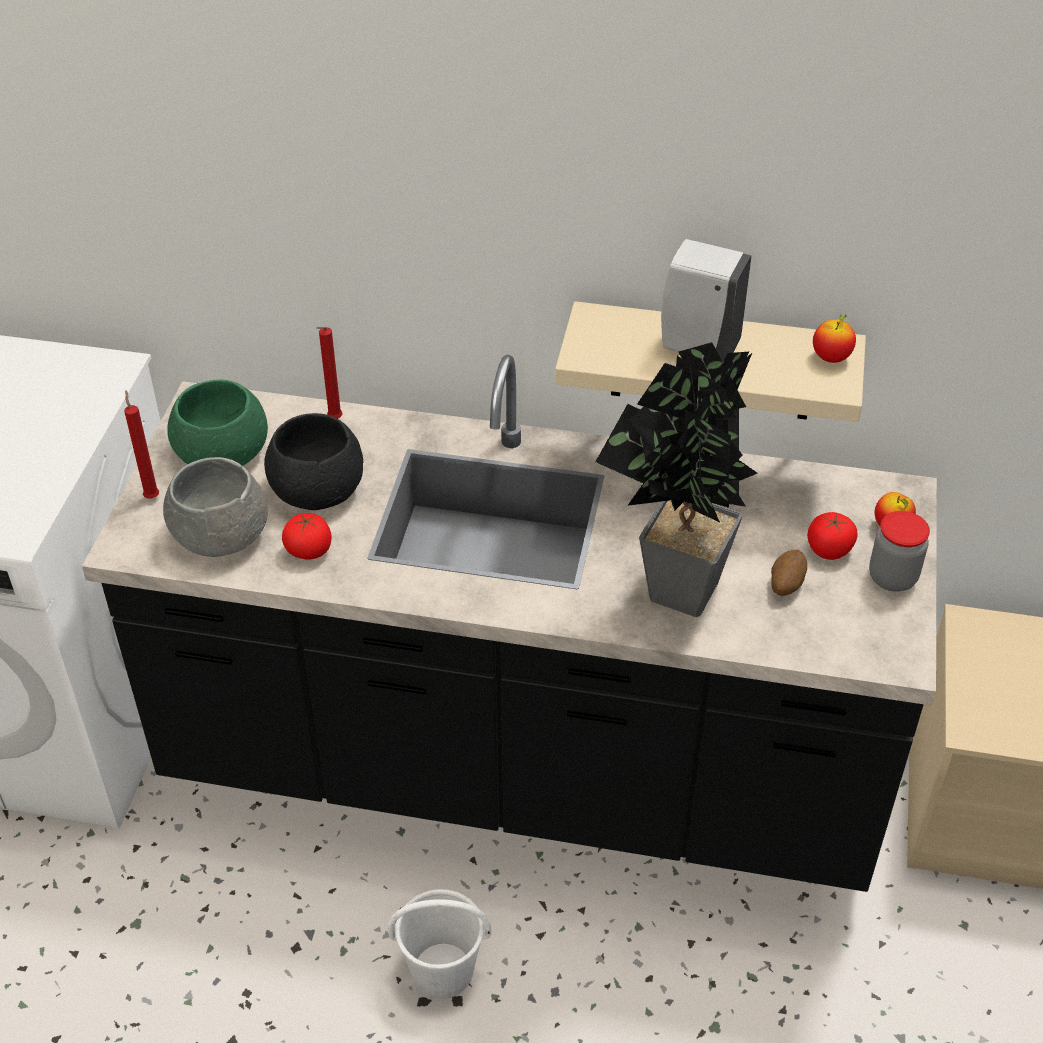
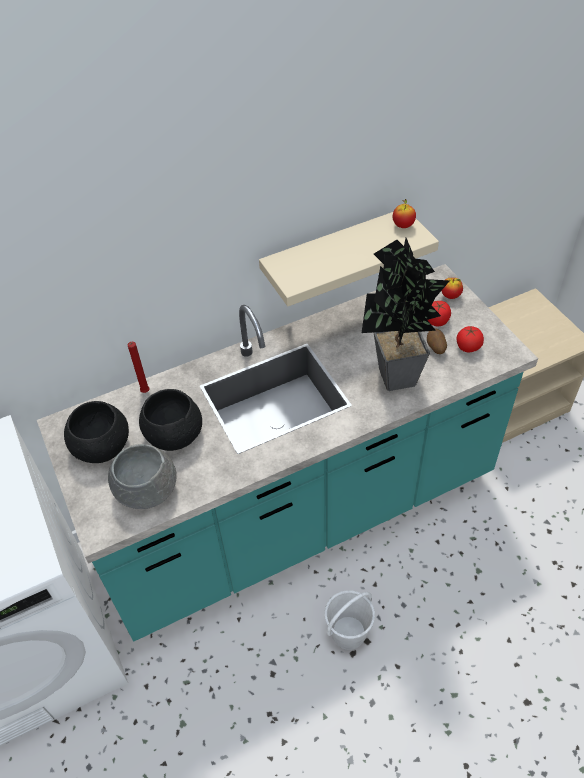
camera: 35 degrees left, 5 degrees up
(152, 496) = (85, 493): red candle -> none
(223, 452) = (102, 445): green bowl -> black bowl
(309, 550) = (203, 468): tomato -> tomato (468, 347)
(521, 770) = (299, 515): black counter -> turquoise counter
(696, 346) = (340, 251): white soap dispenser -> none
(892, 577) = (473, 318): jar -> none

